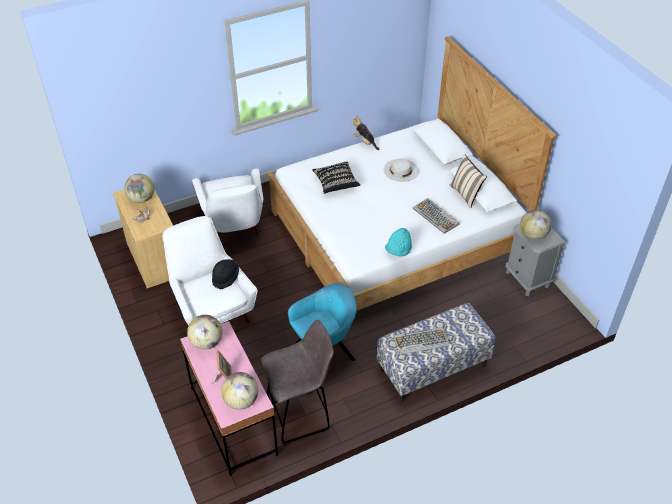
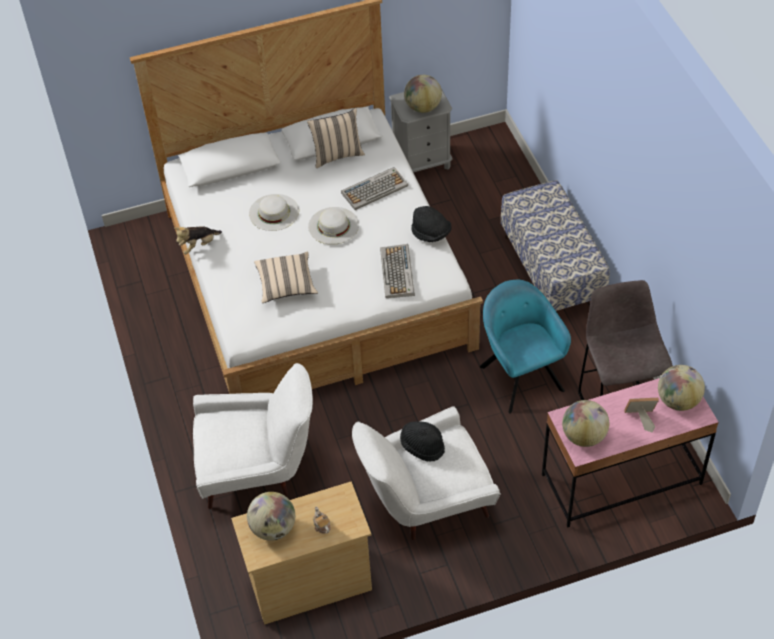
camera: 80 degrees left, 5 degrees up
(336, 183) = (286, 284): black pillow -> beige pillow
(394, 199) = (333, 225): none -> white hat
(398, 250) = (431, 234): turquoise hat -> black hat
(420, 341) = (560, 246): keyboard -> keyboard (397, 272)

